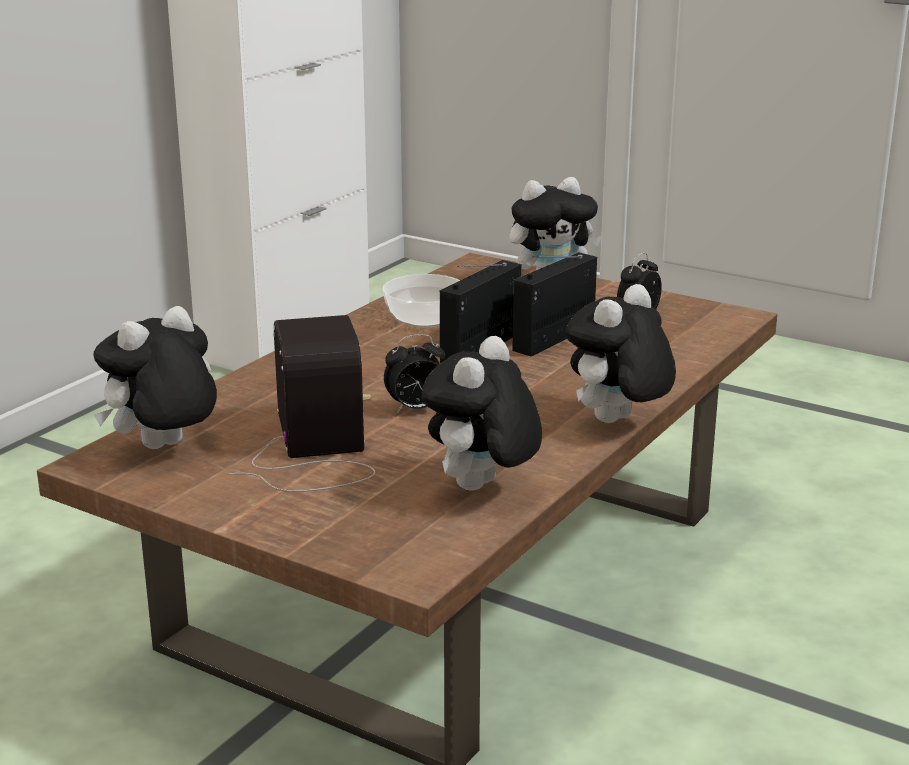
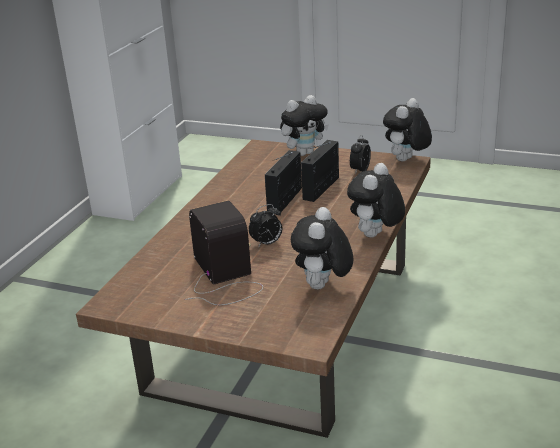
camera: 10 degrees left, 5 degrees up
(163, 449) = (141, 289): plush toy -> plush toy (406, 161)
(426, 318) = (247, 185): bowl -> none

